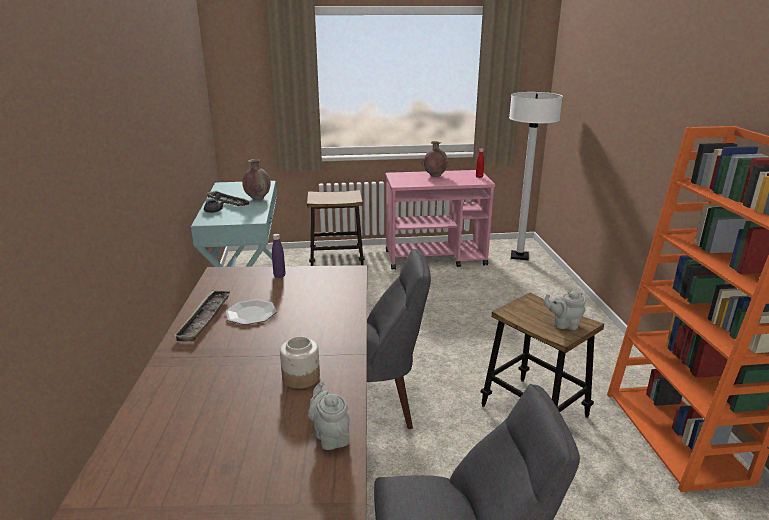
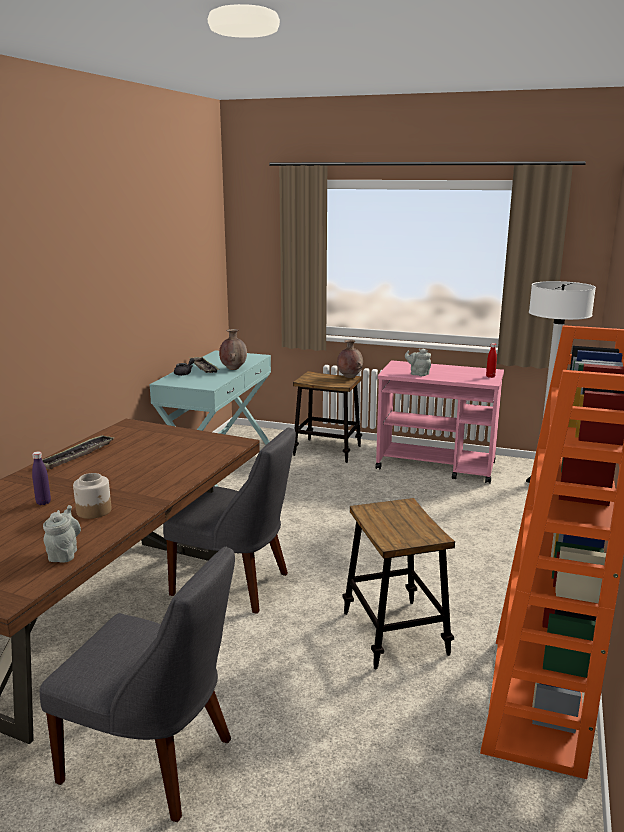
camera: 25 degrees right, 5 degrees down
(251, 313) = (115, 459): plate -> none
(279, 276) = (173, 435): purple bottle -> purple bottle (43, 502)
(435, 176) = (440, 369): brown vase -> brown vase (349, 377)
(563, 324) = (408, 532): grey teapot -> grey teapot (418, 374)

